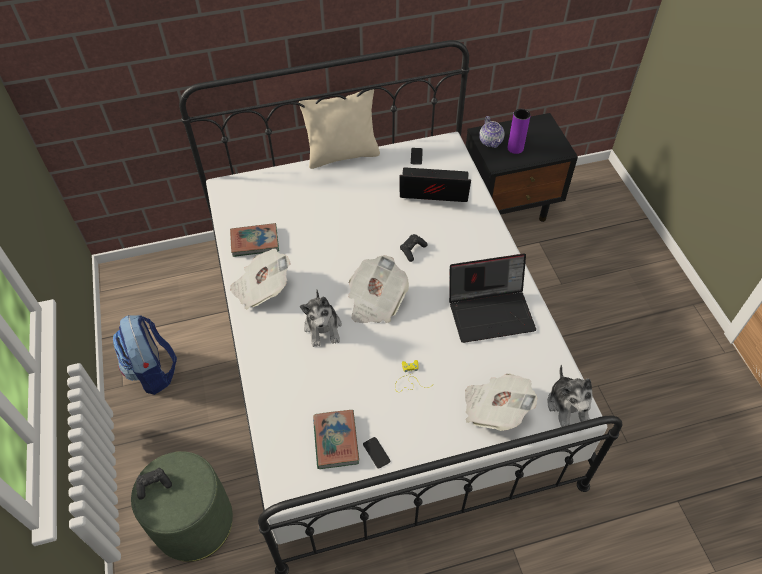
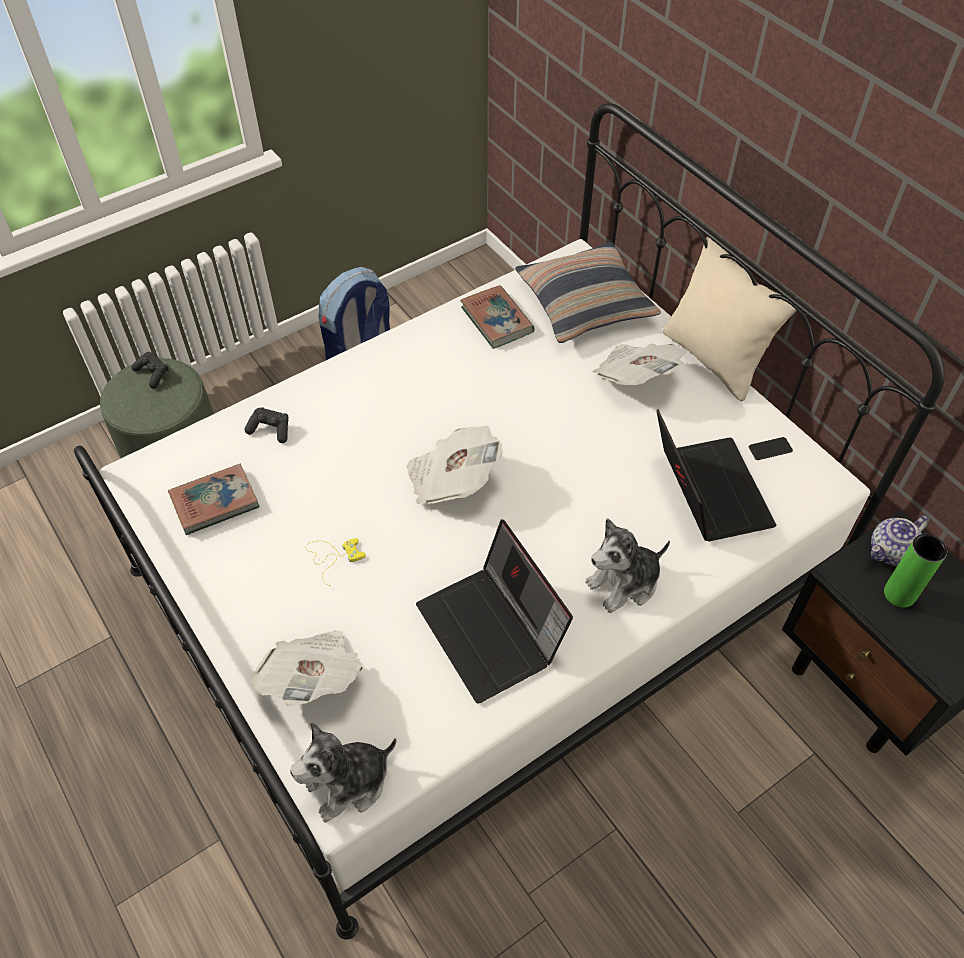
camera: 70 degrees right, 0 degrees up
(261, 289) = (422, 353): newspaper -> newspaper (635, 377)
(266, 195) = (585, 303): none -> pillow
(323, 327) = (384, 435): plush toy -> plush toy (624, 583)
(376, 453) = (207, 551): phone -> none
(412, 250) = (568, 497): black game controller -> black game controller (270, 430)
(515, 148) = (899, 594): purple vase -> green vase

